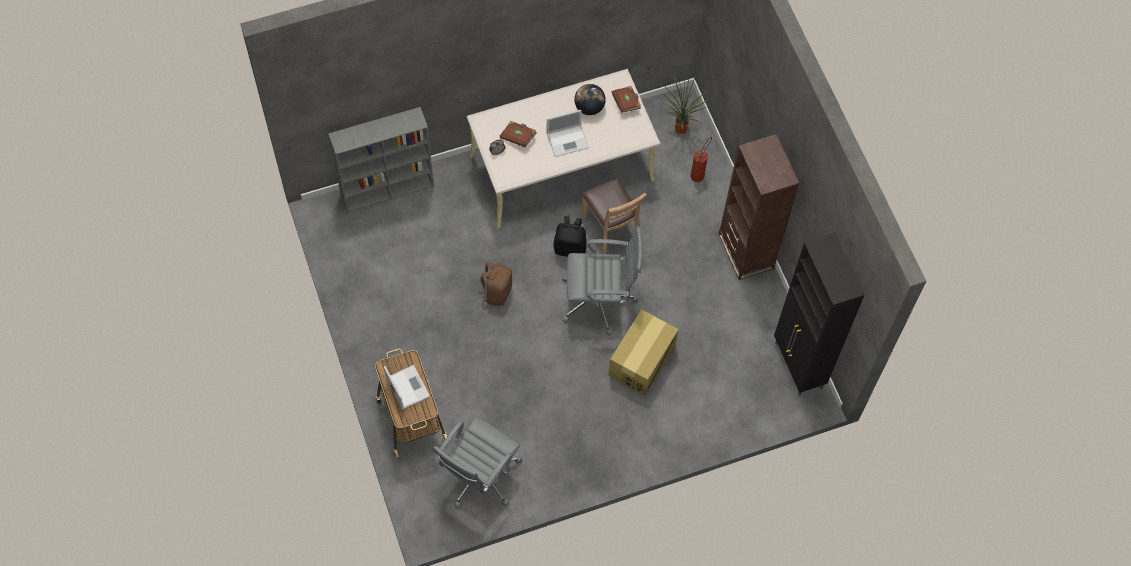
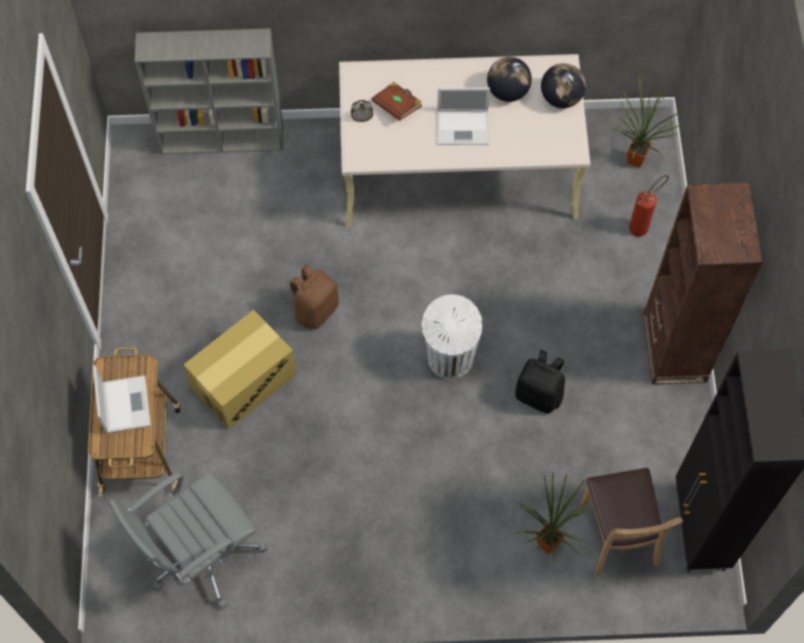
camera: 20 degrees right, 0 degrees up
(570, 247) = (434, 277): black backpack -> black backpack (539, 394)
(599, 300) = (449, 359): grey office chair -> white trash can
(610, 228) = (497, 266): brown chair -> brown chair (618, 535)
(626, 102) = (561, 98): brown book -> globe
(641, 361) = (479, 459): cardboard box -> cardboard box (243, 381)
(702, 402) = (545, 541): none -> potted plant

